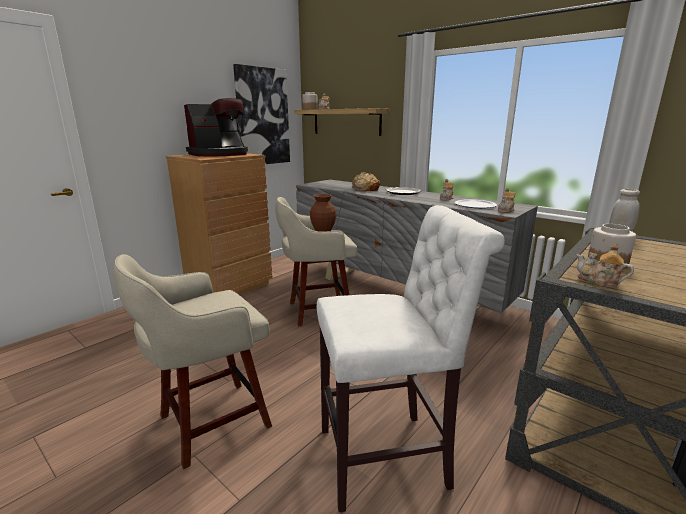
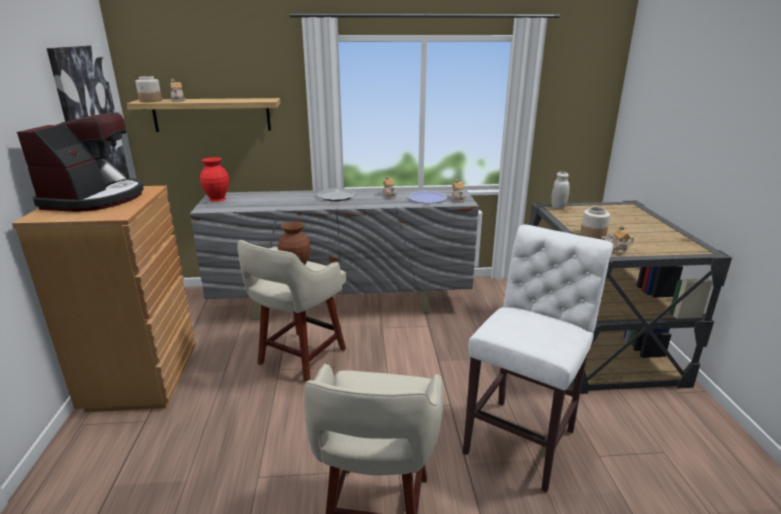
camera: 45 degrees left, 5 degrees up
(326, 182) = (217, 199): none -> red vase
(365, 189) = (288, 200): bread -> none

